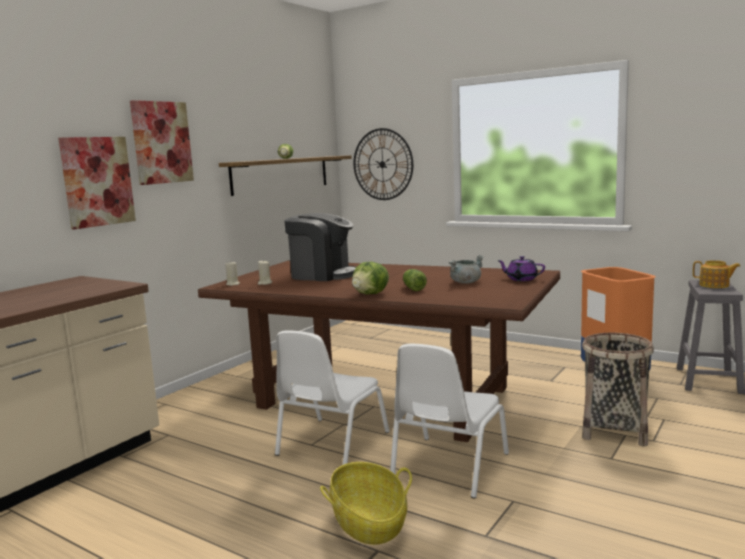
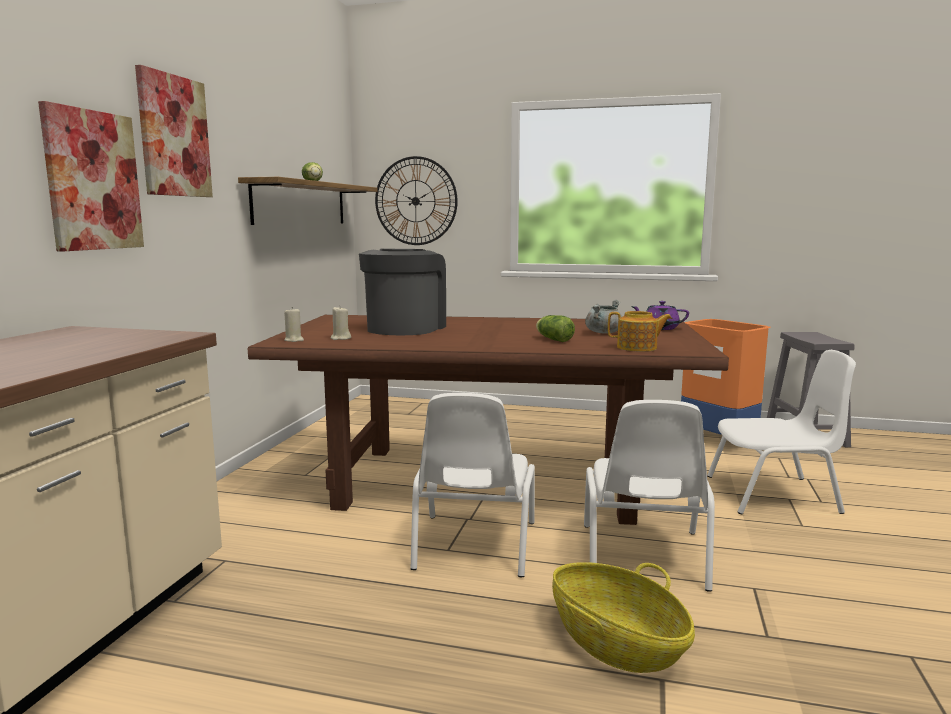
camera: 20 degrees left, 0 degrees up
(322, 275) = (405, 328): coffee machine -> coffee machine turned 75 degrees counterclockwise
(371, 294) = (512, 346): lettuce -> none
(614, 430) = (774, 495): basket -> white chair
(715, 285) = (814, 336): teapot -> teapot (638, 348)

